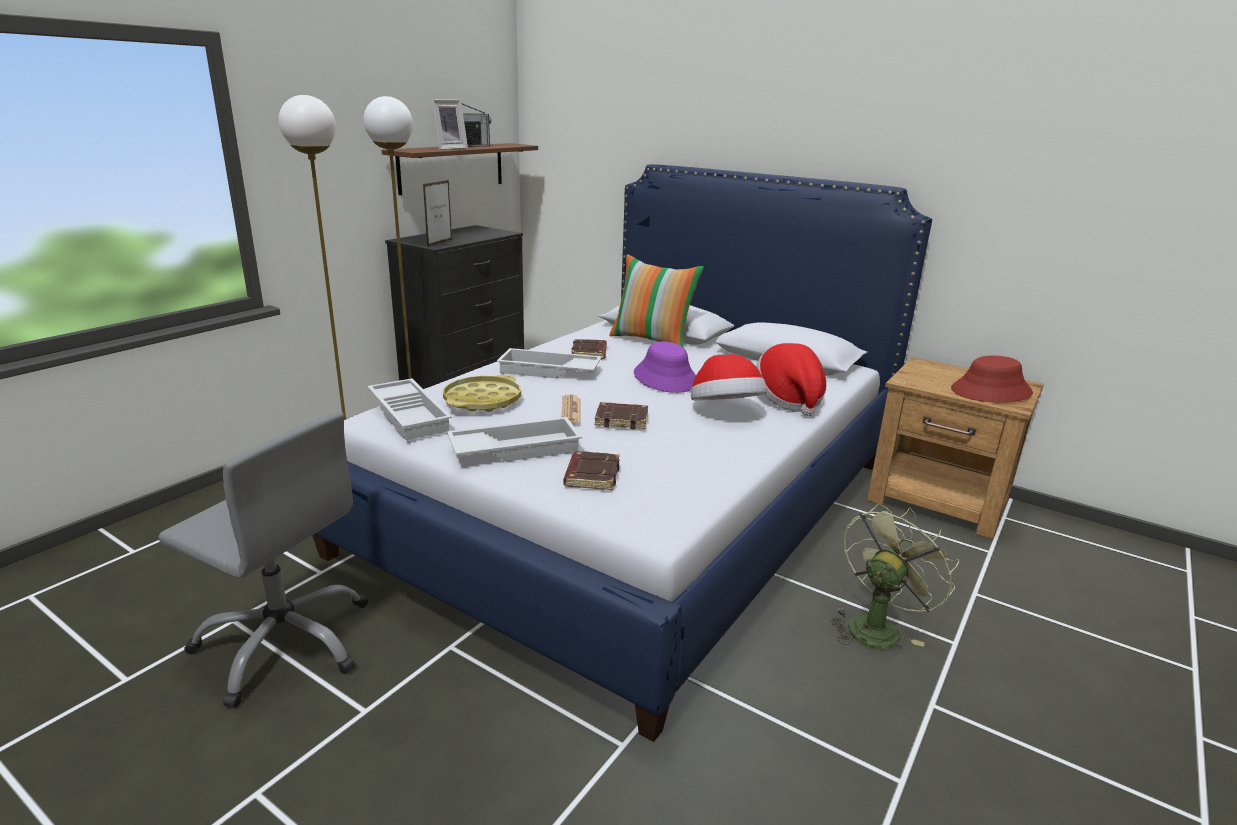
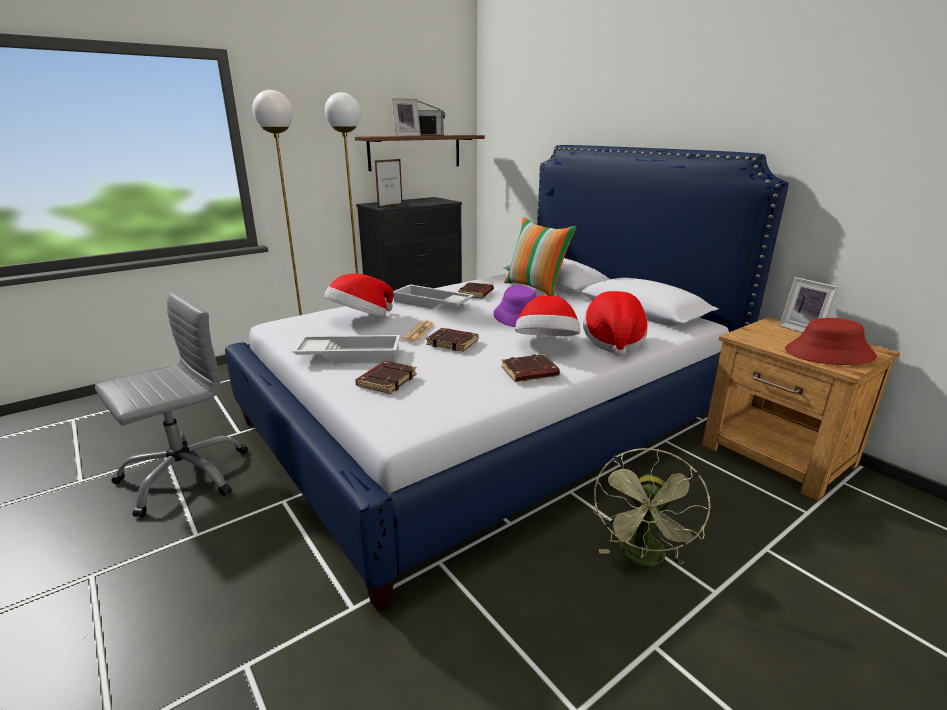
camera: 20 degrees right, 0 degrees up
(285, 642) = (184, 475): grey office chair -> grey office chair turned 90 degrees counterclockwise
(411, 415) = (301, 324): white tray -> none
(482, 400) = (360, 319): yellow tray -> hat
(735, 445) = (529, 373): none -> brown book
(877, 626) = (643, 558): green fan -> green fan turned 135 degrees clockwise
(953, 368) = (803, 330): none -> picture frame

